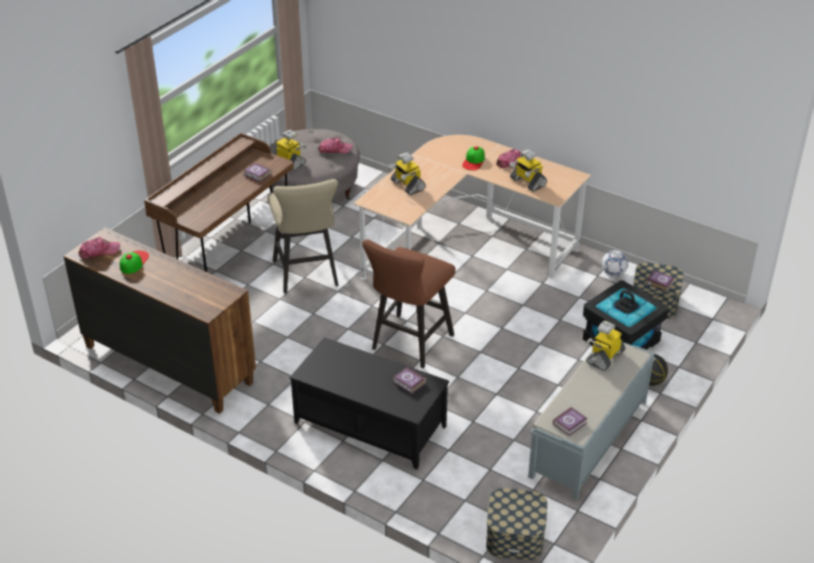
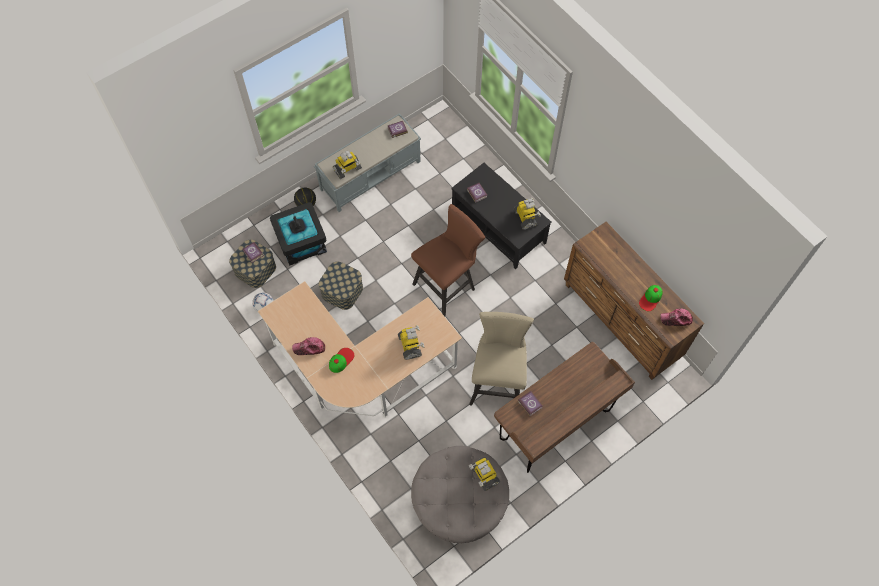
camera: 160 degrees left, 25 degrees up
(335, 149) = (437, 481): cap -> none
(515, 536) = (446, 129): storage box -> storage box (342, 291)
(527, 182) = (312, 318): toy robot -> toy robot (525, 218)

